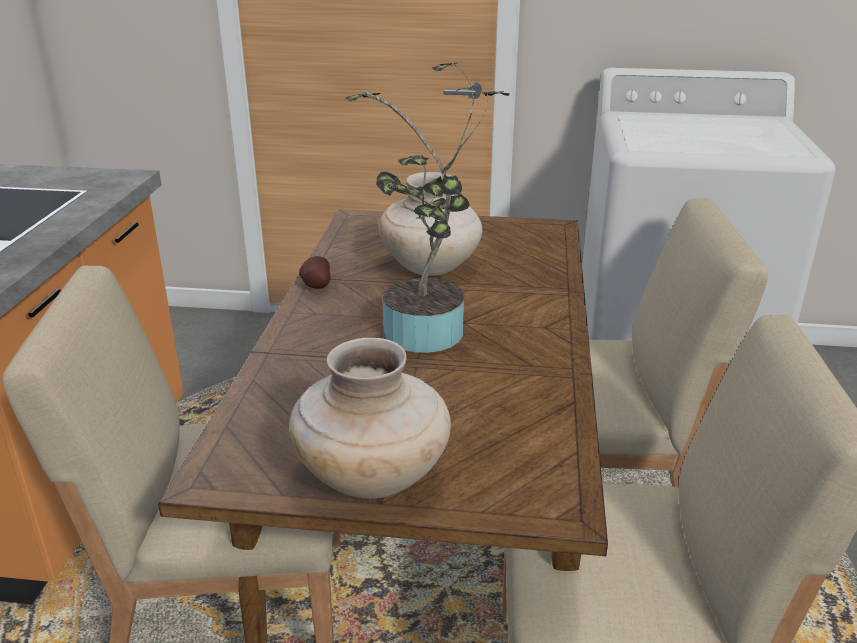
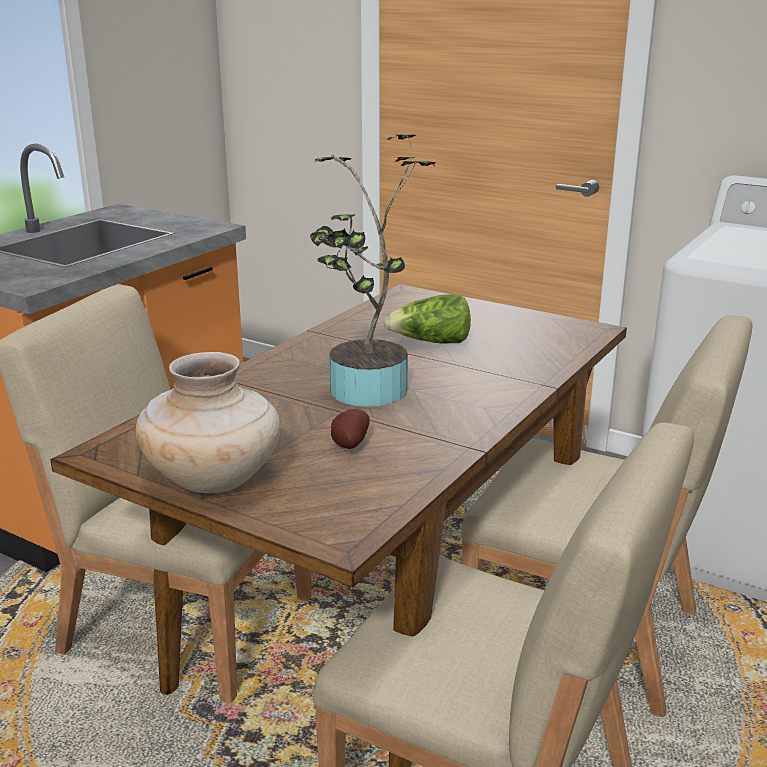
camera: 25 degrees right, 5 degrees down
(315, 286) = (314, 339): potato -> potato (348, 445)
(431, 268) = (431, 343): beige vase -> lettuce

